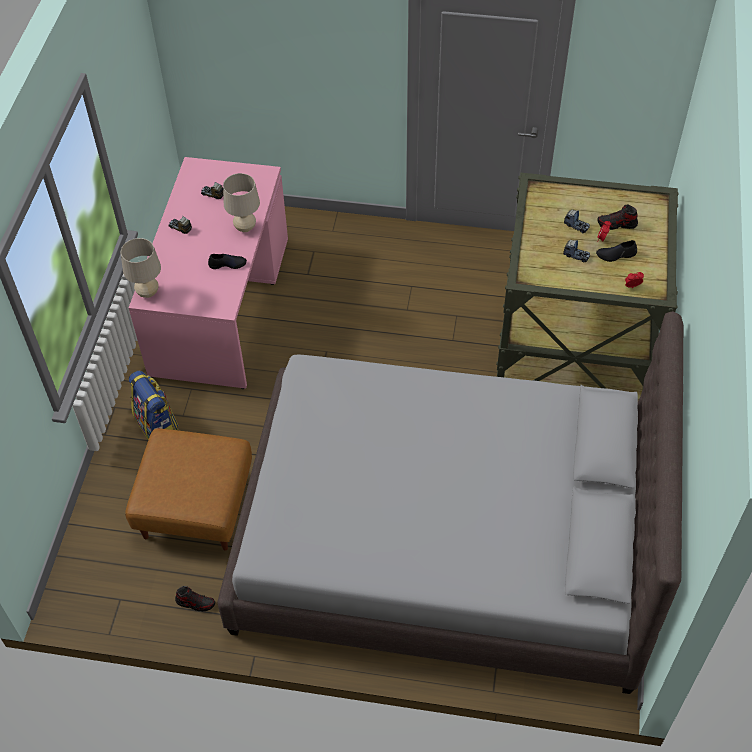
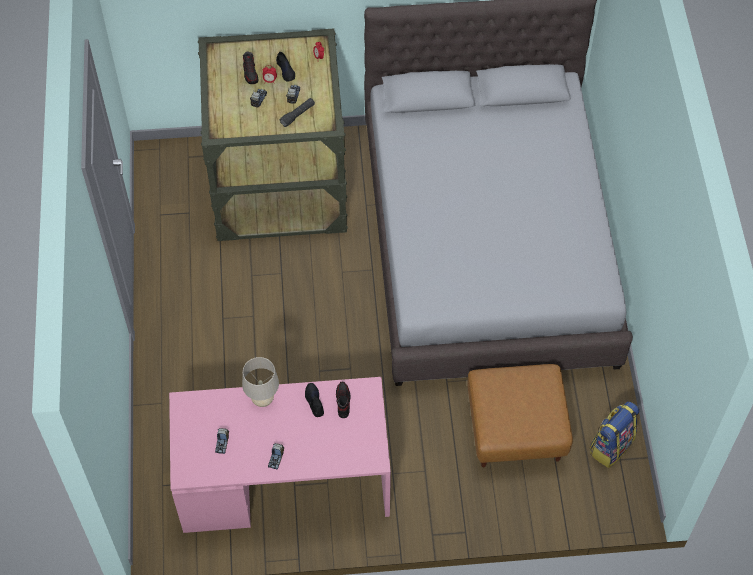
camera: 105 degrees left, 5 degrees up
(148, 292) = (367, 460): beige table lamp -> none
(157, 426) = (443, 488): backpack -> backpack (611, 446)
(195, 603) = (602, 402): shoe -> shoe (343, 402)
(546, 255) = (297, 115): none -> black flashlight

